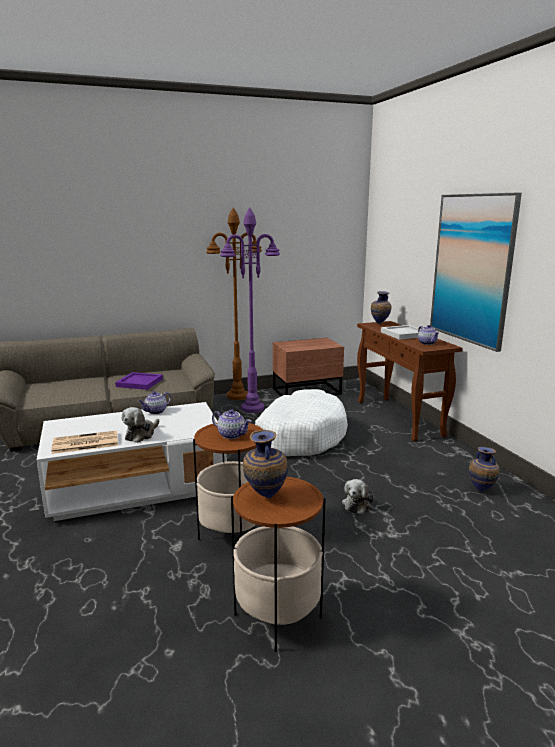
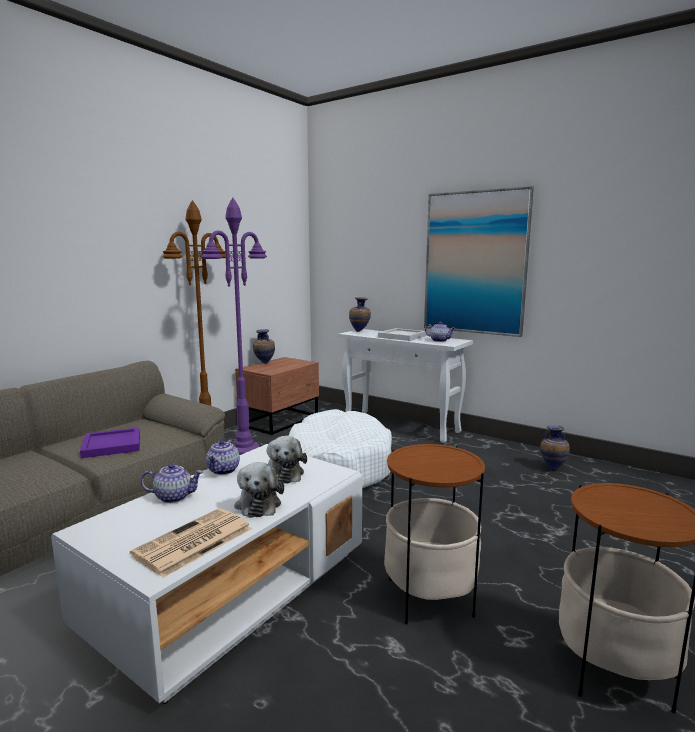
camera: 35 degrees left, 5 degrees down
(232, 435) = (437, 461): teapot -> teapot (174, 497)
(265, 497) = (625, 513): vase -> vase (264, 364)
(357, 504) = (490, 515): plush toy -> plush toy (283, 473)
(399, 418) = (401, 426): brown console table -> white console table

